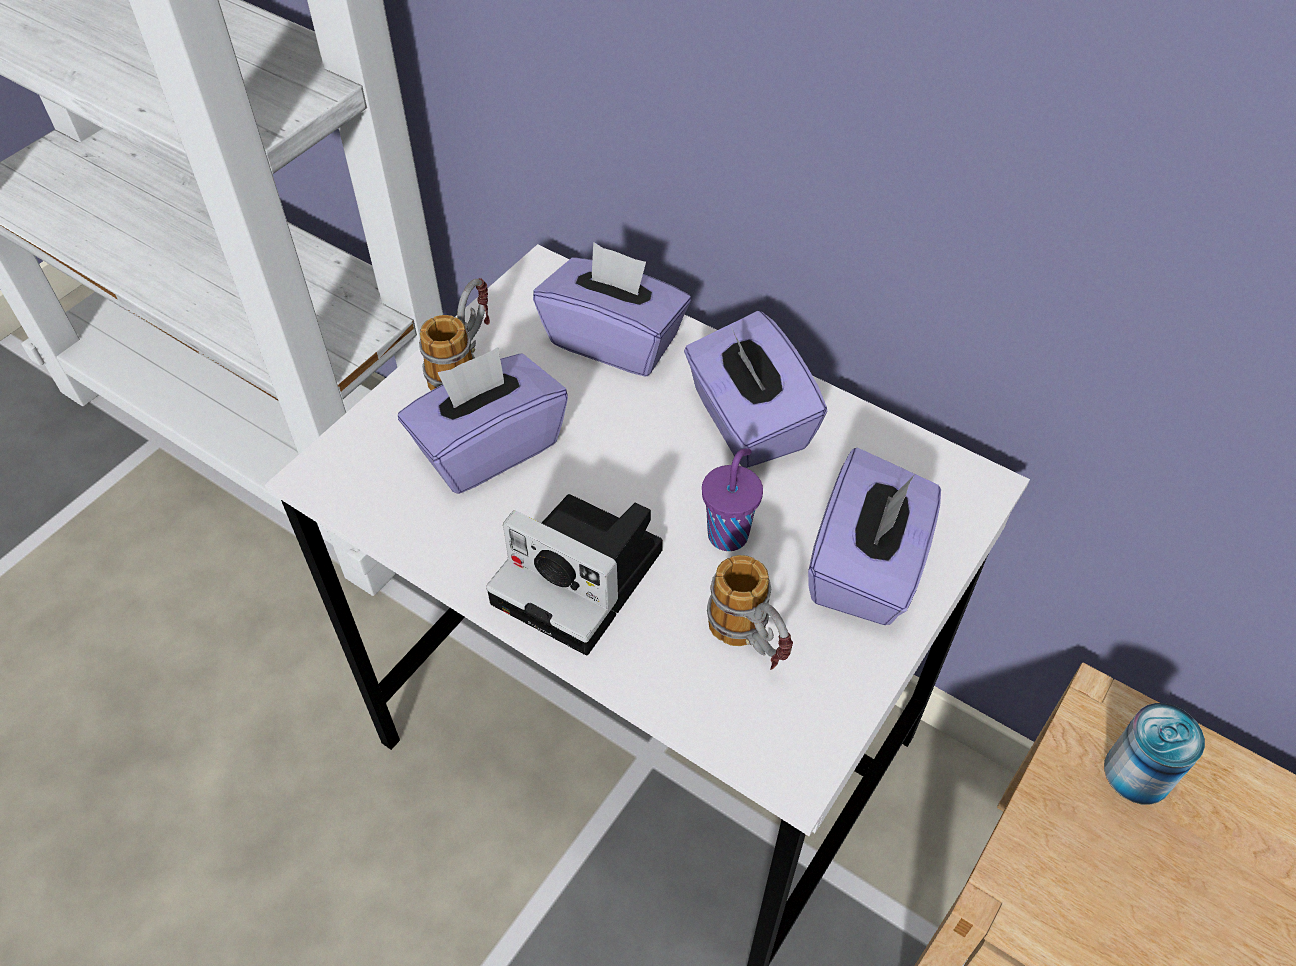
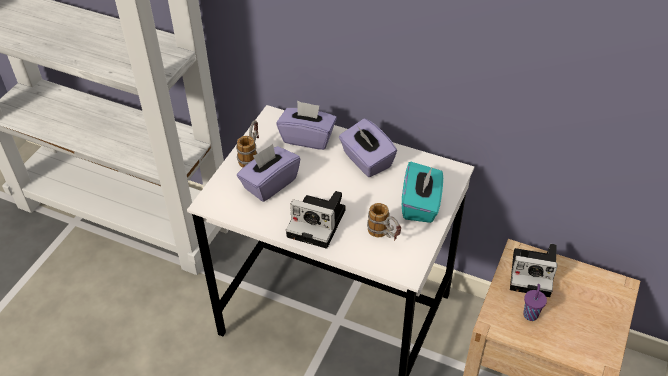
camera: 10 degrees left, 5 degrees down
(729, 533) = (368, 200): purple cup -> purple cup (530, 314)
(867, 568) = (421, 205): purple tissue box -> turquoise tissue box
(1137, 773) = (533, 273): can -> camera

